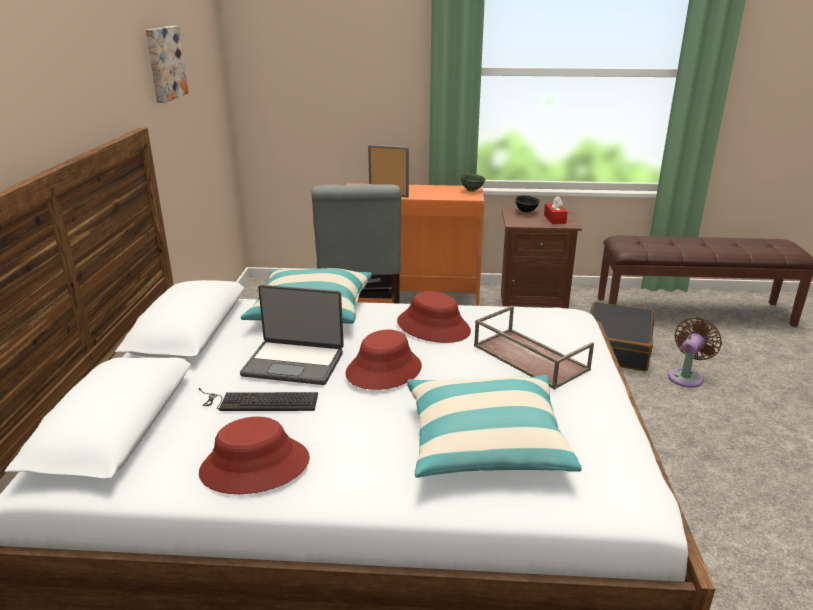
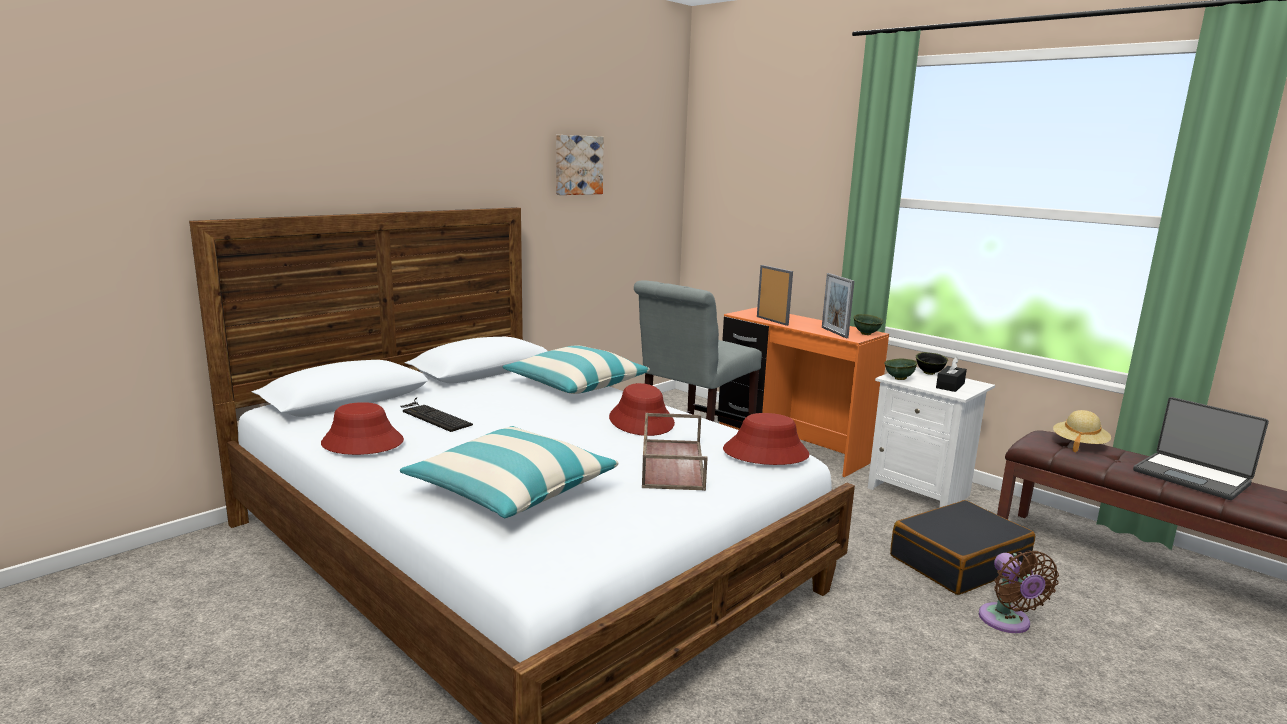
camera: 40 degrees right, 10 degrees down
(294, 363) = (497, 406): laptop -> laptop (1192, 477)
(383, 370) = (542, 429): red hat -> red hat (765, 452)
(451, 195) = (834, 332): none -> picture frame
(520, 223) = (899, 379): none -> green bowl
(532, 304) = (920, 491): brown nightstand -> white nightstand
(554, 219) = (950, 386): red tissue box -> black tissue box
(646, 240) = (1079, 444): none -> beige hat
(687, 376) = (1007, 622): brown fan -> brown fan turned 90 degrees clockwise

